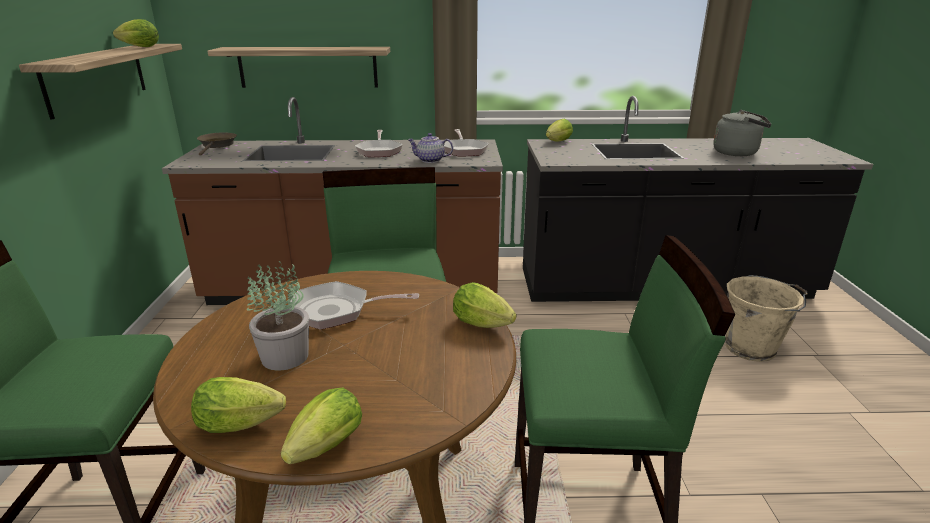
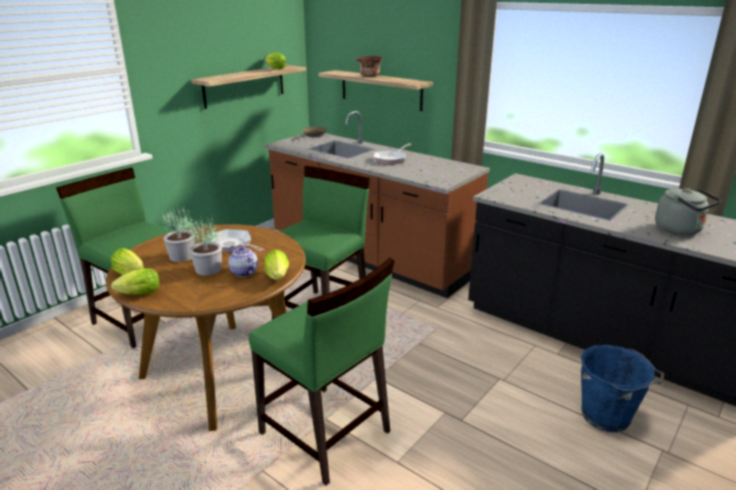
camera: 40 degrees right, 0 degrees up
(296, 48) = (370, 76): none -> bowl
(366, 356) = (208, 269): none -> potted plant
(430, 160) = (407, 173): teapot -> teapot (243, 272)
(464, 150) = (447, 171): frying pan -> none
(557, 142) = (532, 181): lettuce -> none
(752, 348) = (607, 417): beige bucket -> blue bucket

